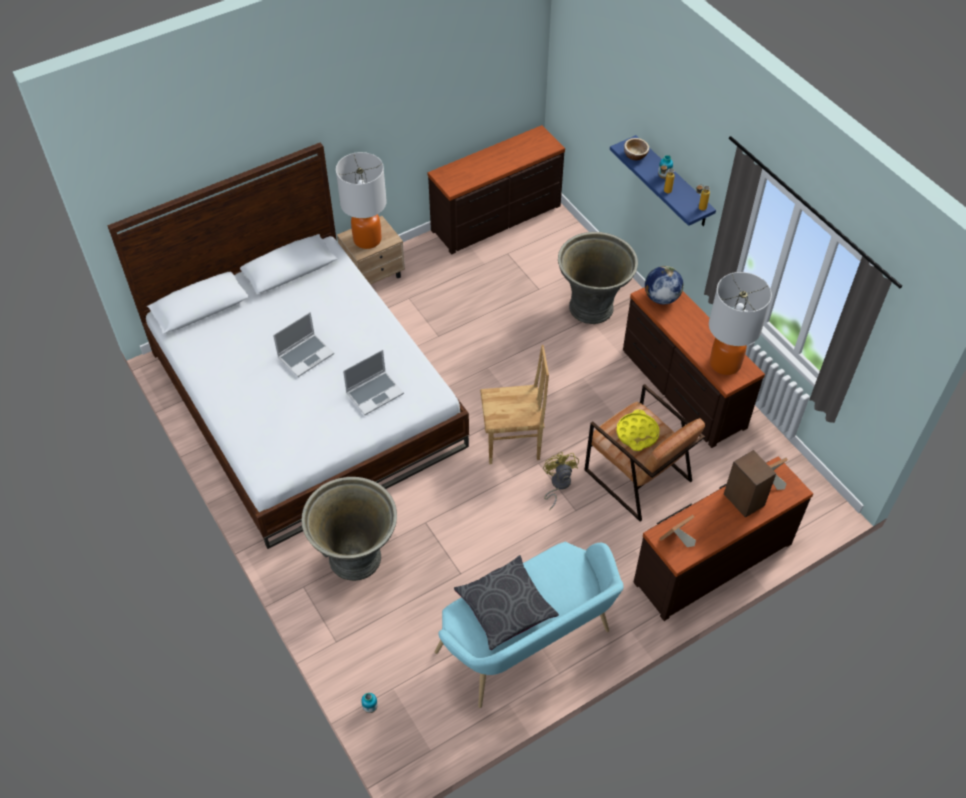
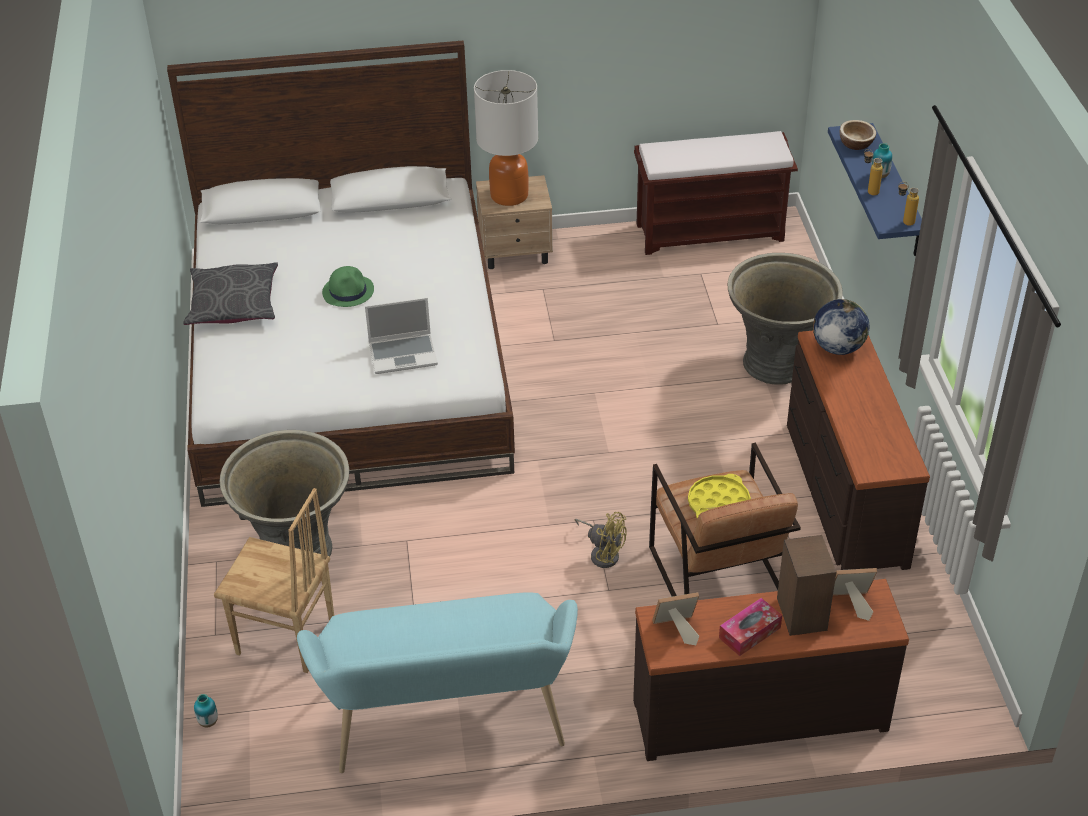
camera: 25 degrees right, 10 degrees down
(306, 355) = (348, 291): laptop -> green hat
(497, 219) = (711, 232): brown dresser -> brown bench
(505, 607) = (410, 638): grey pillow -> grey pillow (233, 304)
(512, 445) = (572, 488): brown chair -> brown chair (286, 640)
(558, 485) = (603, 553): yellow fan -> yellow fan turned 105 degrees clockwise
(721, 524) = (749, 633): none -> tissue box
(725, 363) = (879, 447): table lamp -> none

